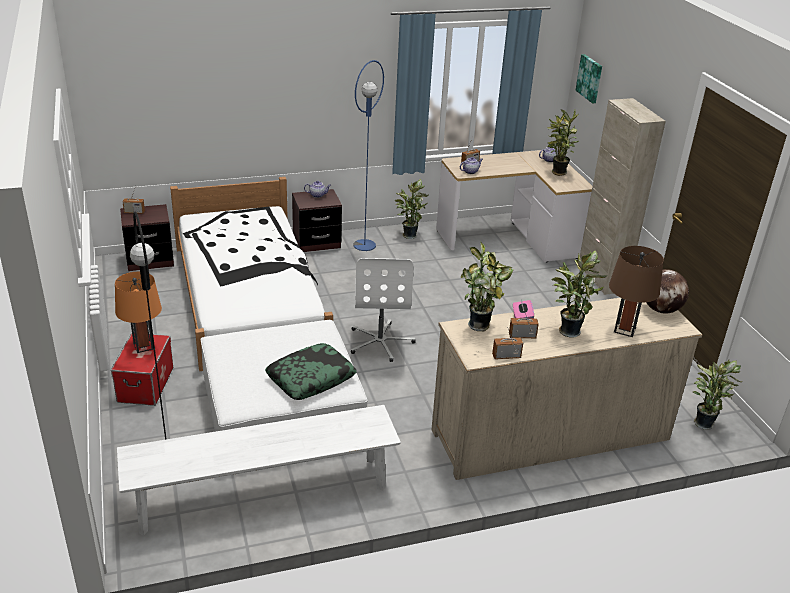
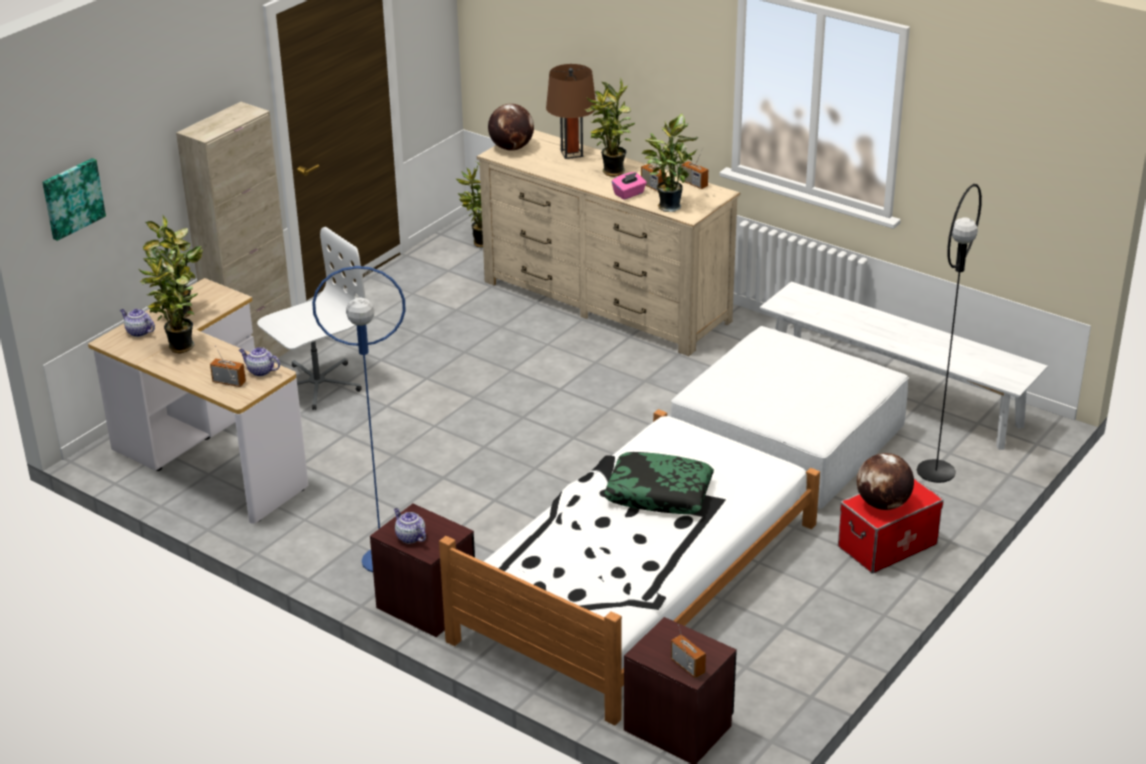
camera: 125 degrees left, 0 degrees up
(143, 346) = (883, 504): orange table lamp -> globe
(311, 378) = (784, 357): pillow -> pillow (658, 493)
(380, 342) = (593, 442): white office chair -> white office chair (316, 384)
(409, 235) = (302, 538): potted plant -> potted plant (179, 348)

